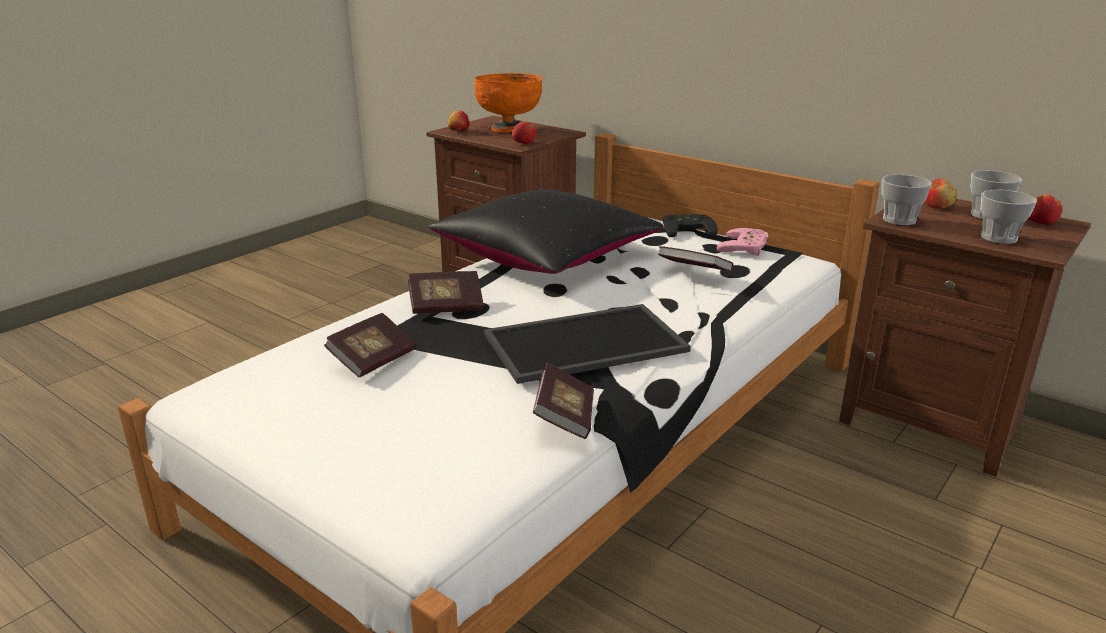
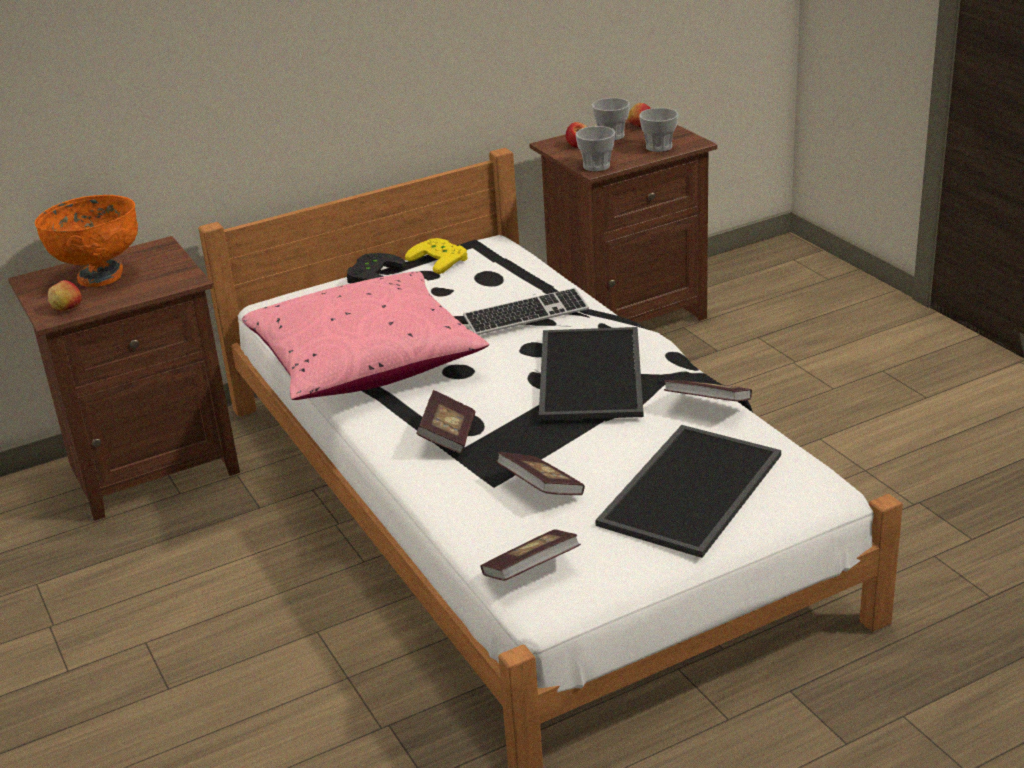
camera: 65 degrees left, 5 degrees up
(396, 436) = (689, 487): none -> tray
(524, 143) = (178, 276): apple -> none
(545, 256) = (365, 362): black pillow -> pink pillow
(672, 294) = (526, 315): none -> keyboard
(694, 273) = (486, 295): book -> book (531, 571)
(746, 247) = (441, 259): pink game controller -> yellow game controller

